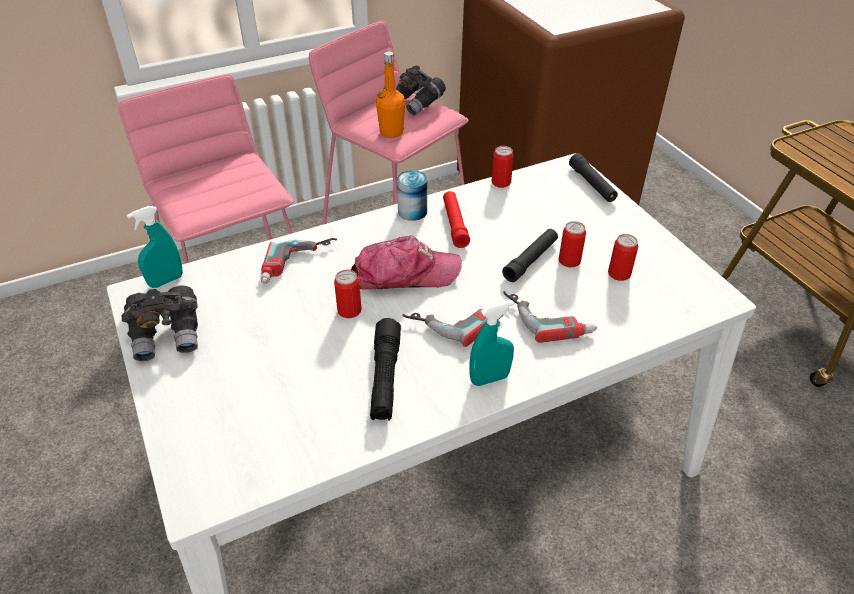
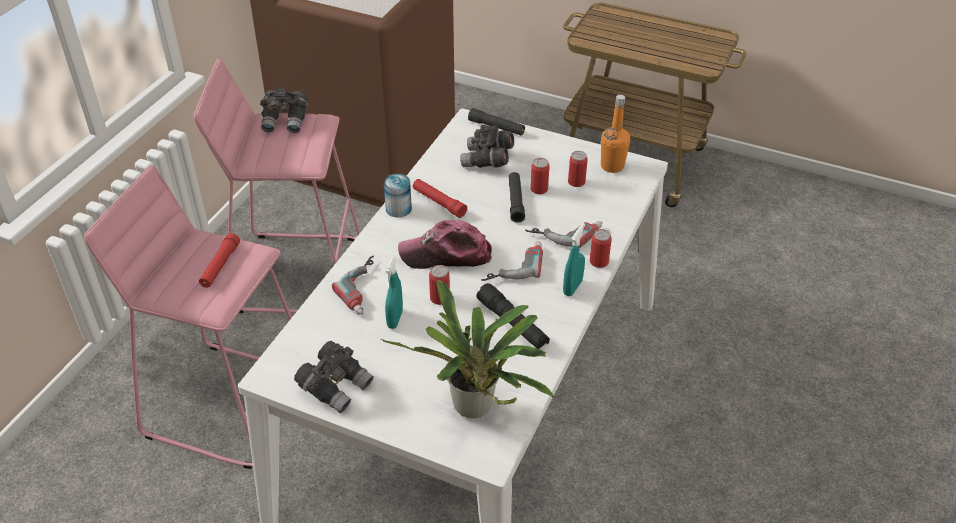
camera: 40 degrees left, 0 degrees up
(166, 281) = (280, 355): turquoise spray bottle -> turquoise spray bottle (395, 319)
(230, 188) = (220, 266): none -> red flashlight
(245, 441) = (475, 410): none -> potted plant
(391, 132) = (295, 155): orange bottle -> orange bottle (612, 166)
(404, 274) = (446, 254): cap -> cap turned 135 degrees counterclockwise
(501, 182) = (435, 156): can -> can (599, 262)
(547, 209) = (487, 160): none -> grey binoculars

